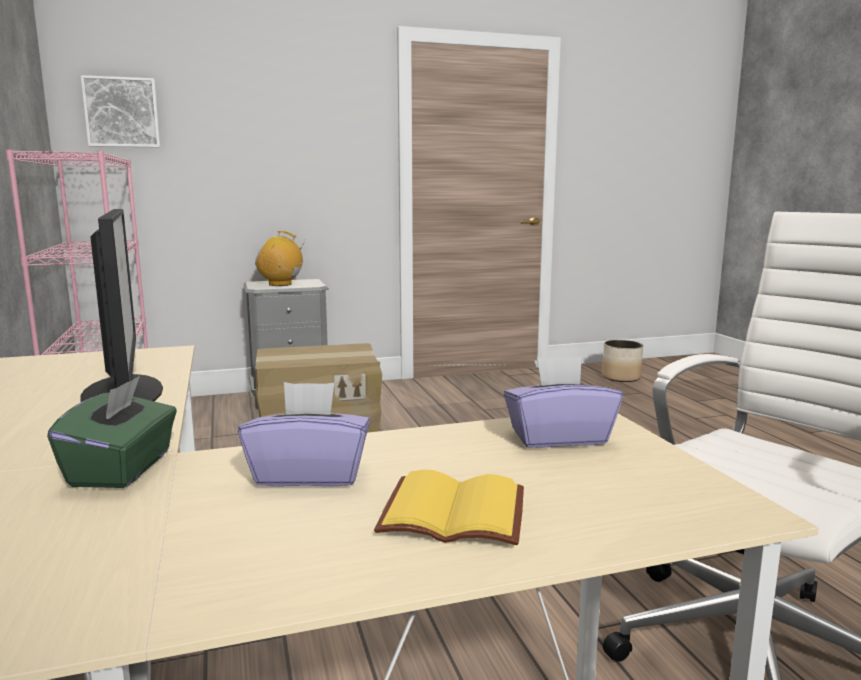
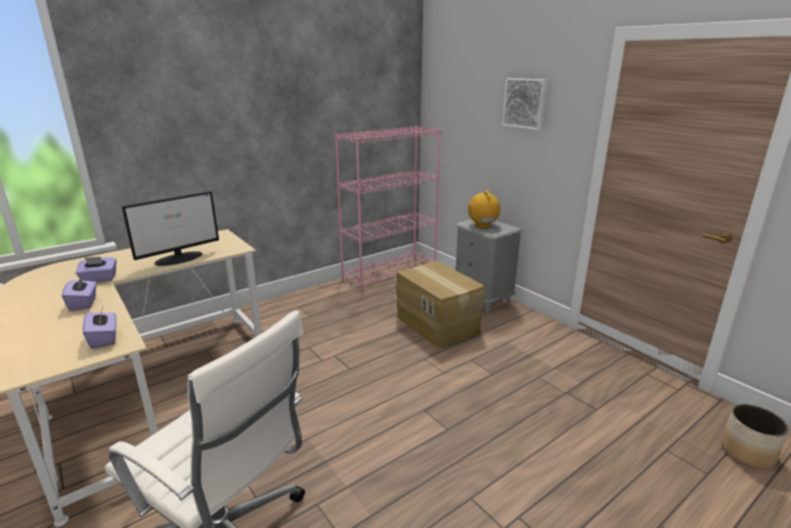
camera: 70 degrees right, 10 degrees up
(122, 112) = (445, 100): picture -> picture (525, 103)
(123, 469) = (99, 279): green tissue box -> purple tissue box
(456, 511) = (42, 329): yellow book -> none

